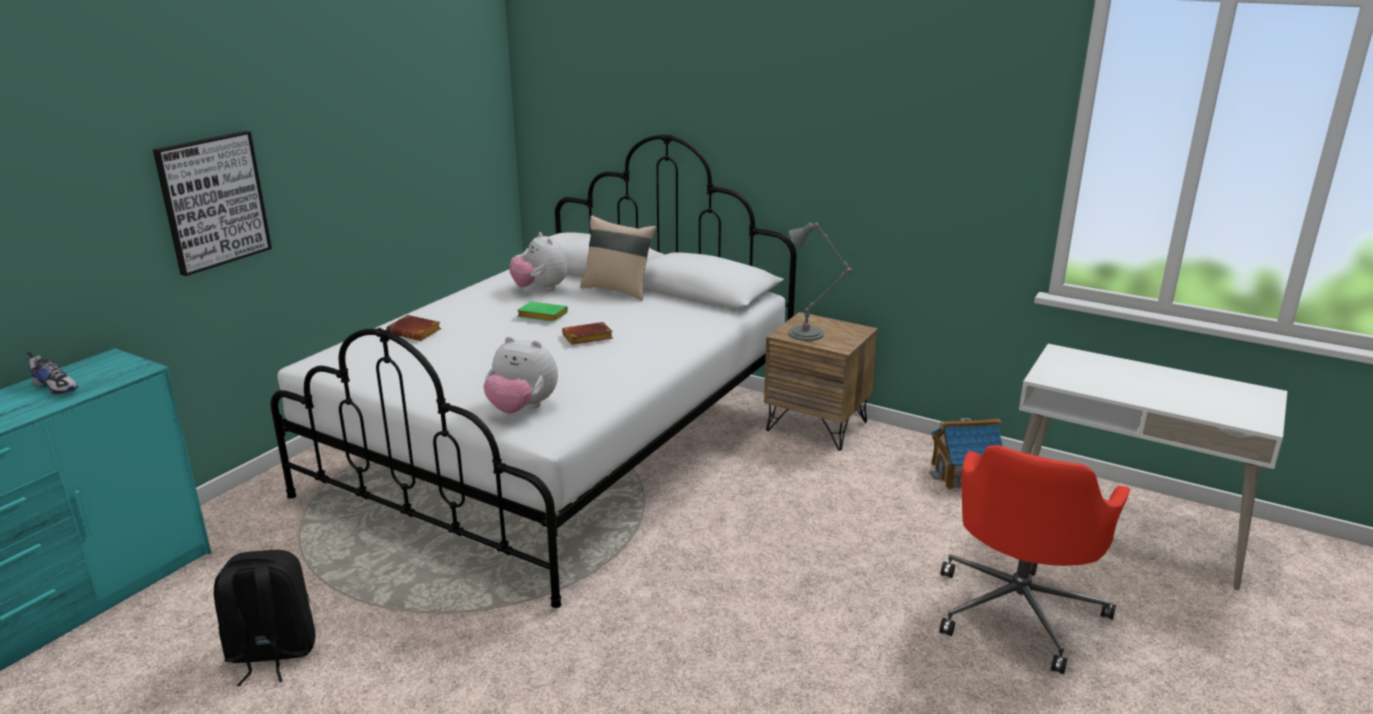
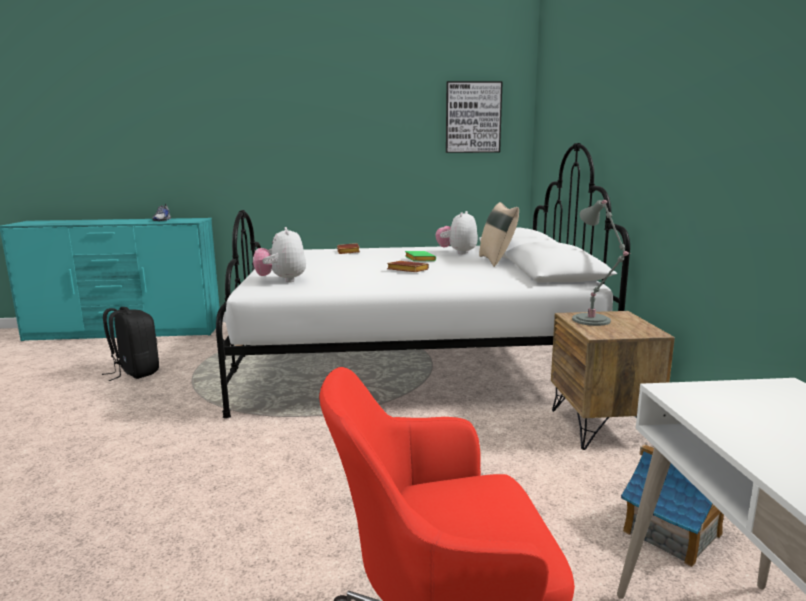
camera: 55 degrees right, 10 degrees down
(213, 201) = (281, 156): picture -> picture (473, 117)

